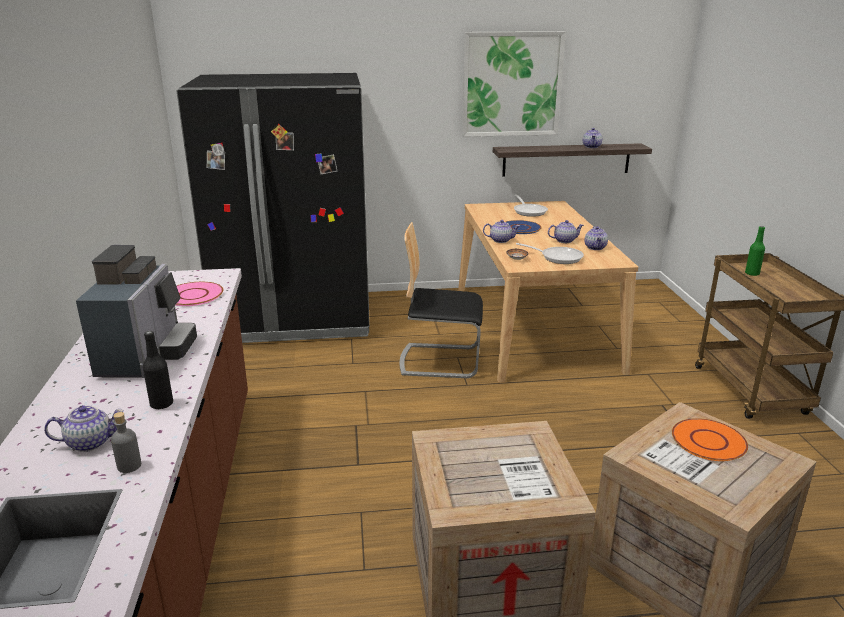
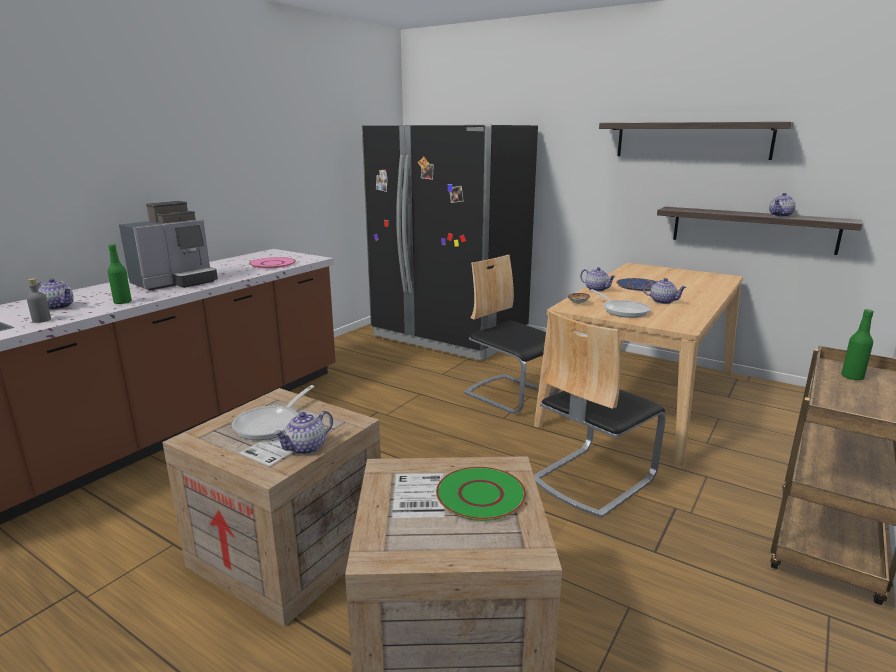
camera: 40 degrees right, 5 degrees down
(161, 404) = (122, 302): black bottle -> green bottle
(511, 84) = (692, 140): picture -> shelf
(529, 211) = (680, 277): frying pan -> frying pan (272, 424)
(593, 407) = (592, 478): none -> chair
(595, 248) = (684, 312): teapot -> teapot (306, 448)
(708, 441) = (480, 495): orange plate -> green plate

